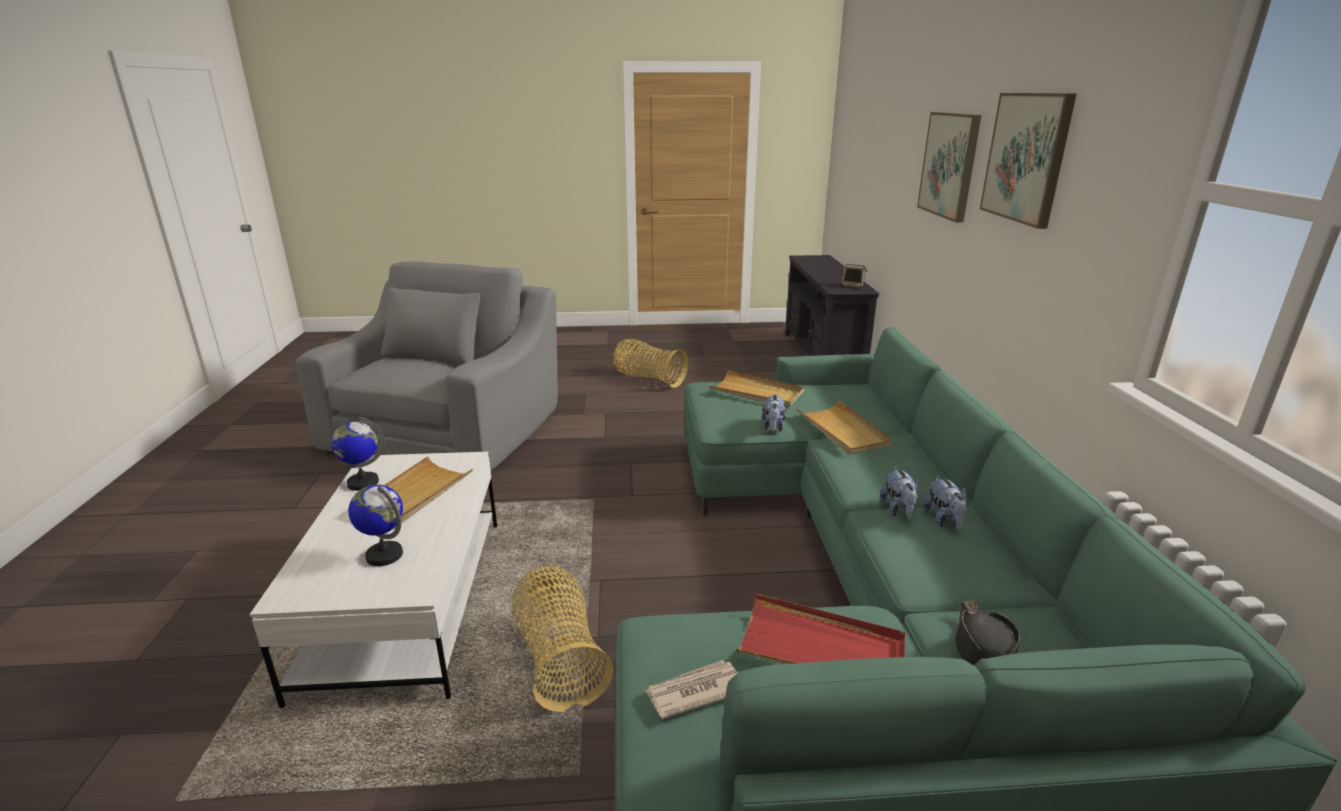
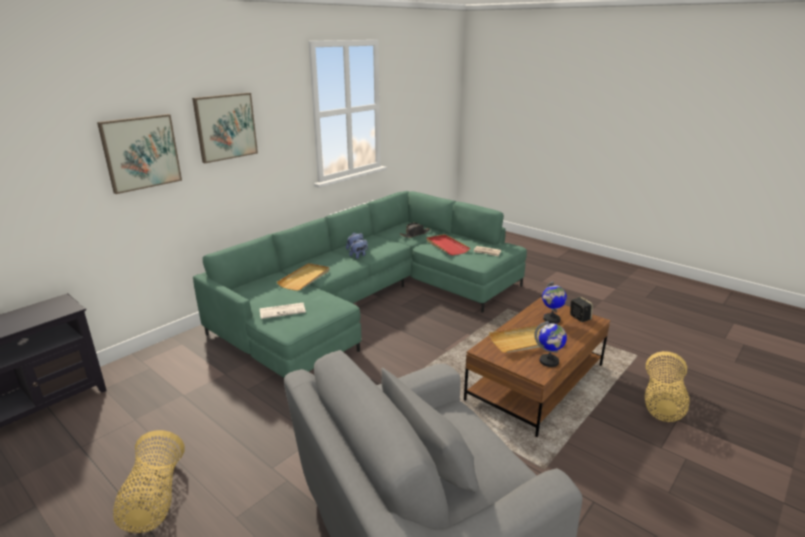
camera: 135 degrees left, 0 degrees up
(407, 603) = (535, 382): white coffee table -> brown coffee table
(559, 658) = (487, 333): basket -> basket (662, 402)
(756, 393) = (283, 311): beige tray -> newspaper
(773, 428) = (323, 293): plush toy -> none
(853, 286) = (44, 307): speaker -> speaker (579, 317)

